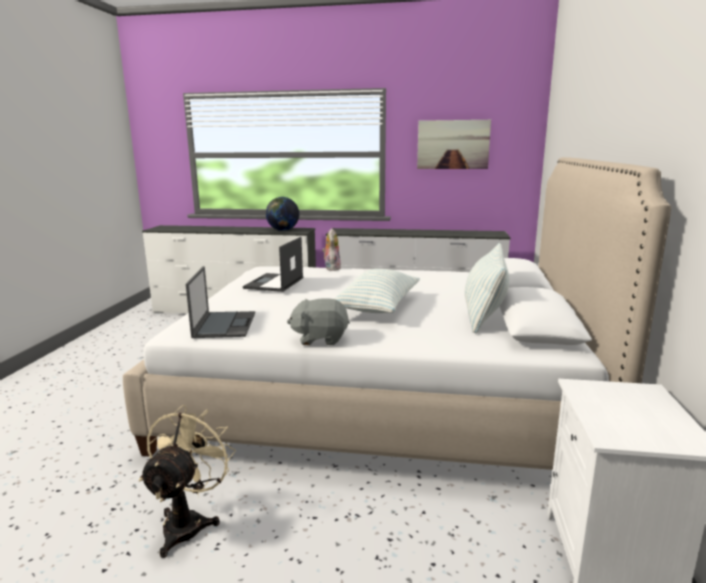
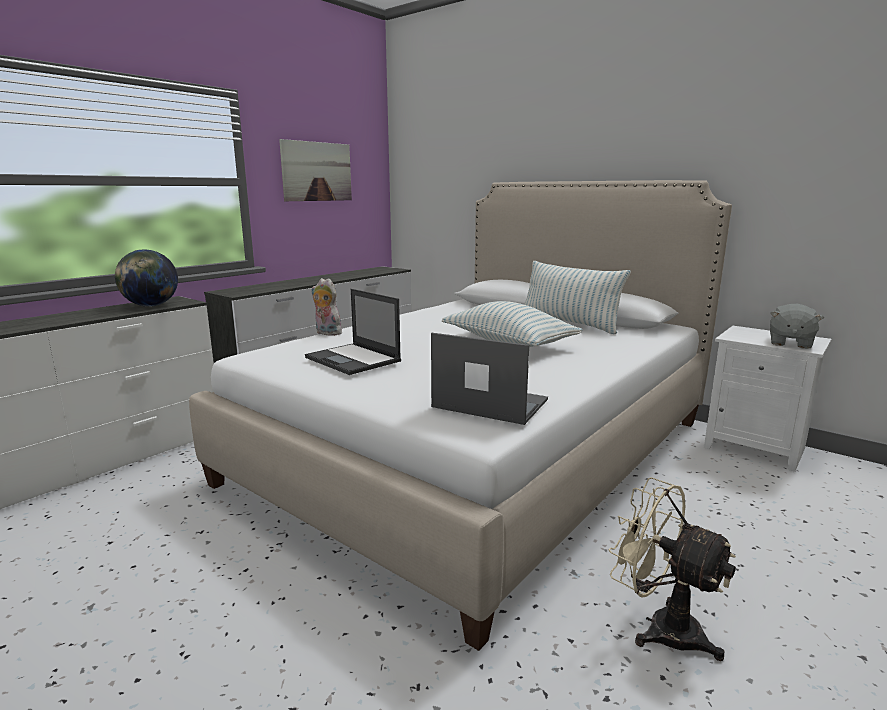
camera: 60 degrees left, 0 degrees up
(320, 338) = (582, 375): grey plush toy -> grey plush toy (790, 343)

